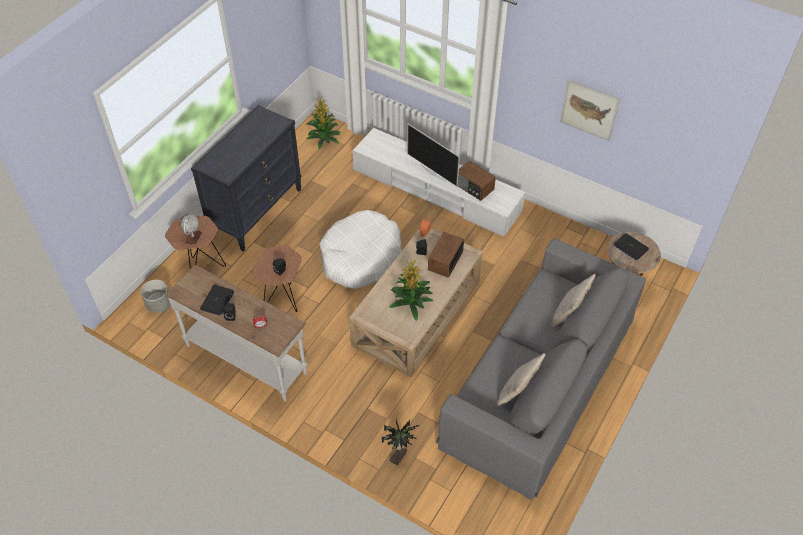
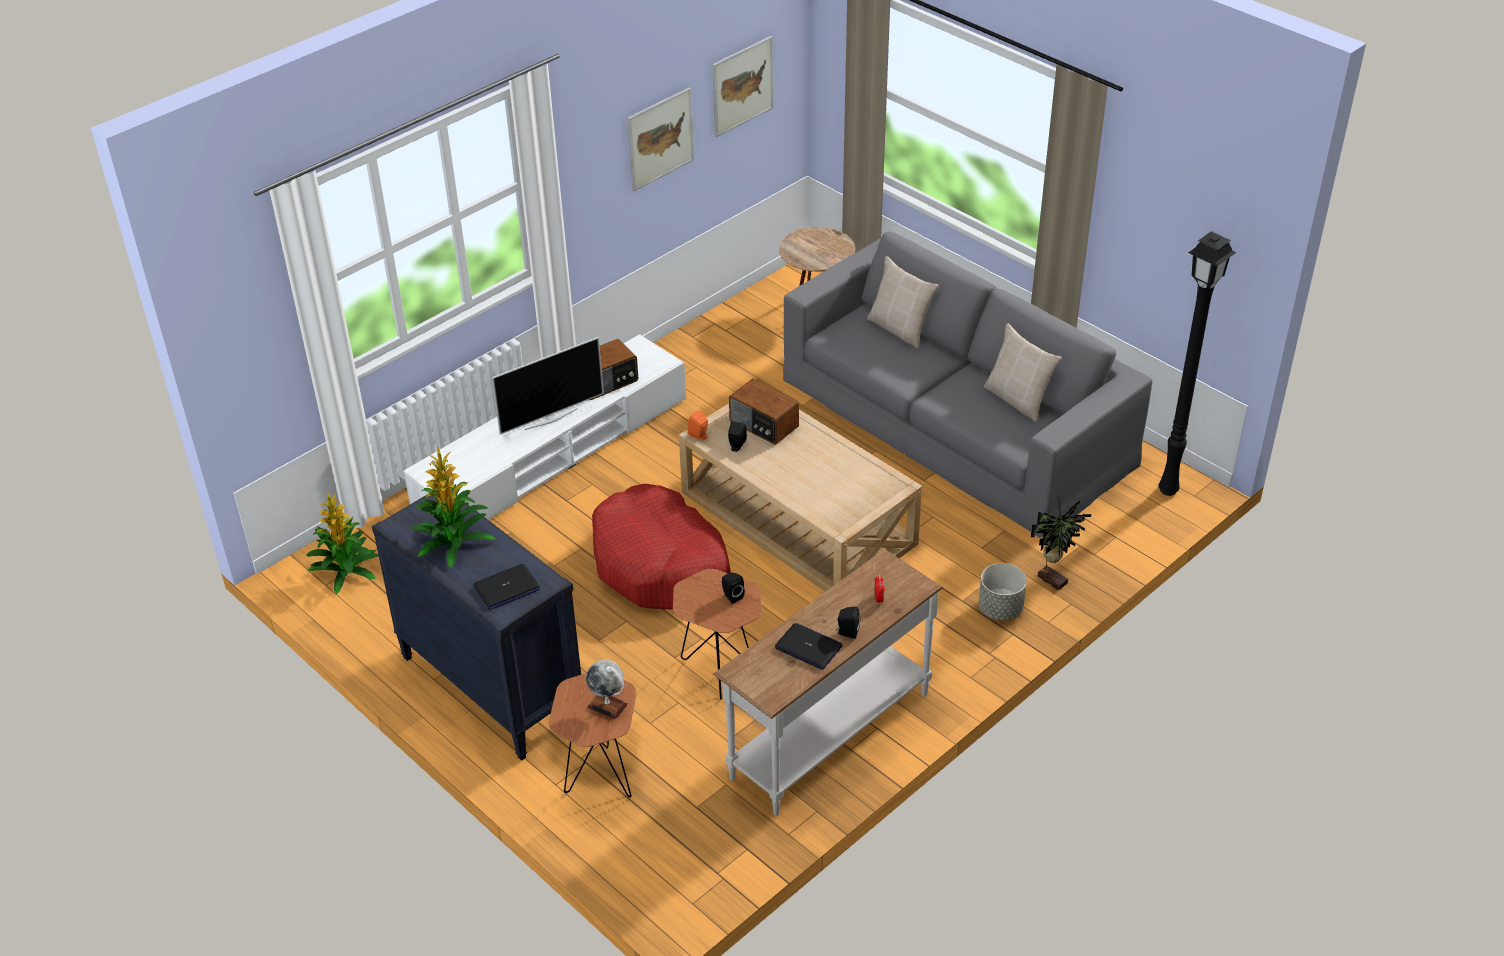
camera: 75 degrees left, 10 degrees down
(159, 304) = (665, 852): grey planter -> grey planter (1000, 609)
(360, 257) = (660, 564): white dog bed -> red dog bed
(411, 302) = (832, 472): potted plant -> potted plant (452, 540)
(510, 522) = (1170, 490): none -> black floor lamp
(630, 247) = (808, 248): laptop -> laptop (506, 588)
(664, 131) = (742, 86): none -> picture

